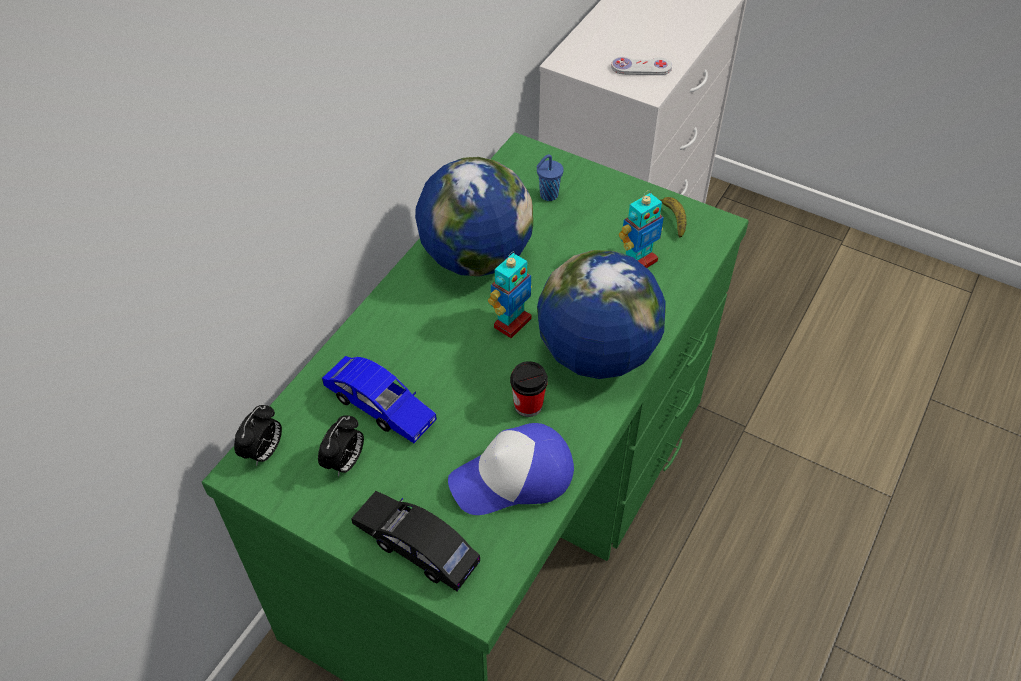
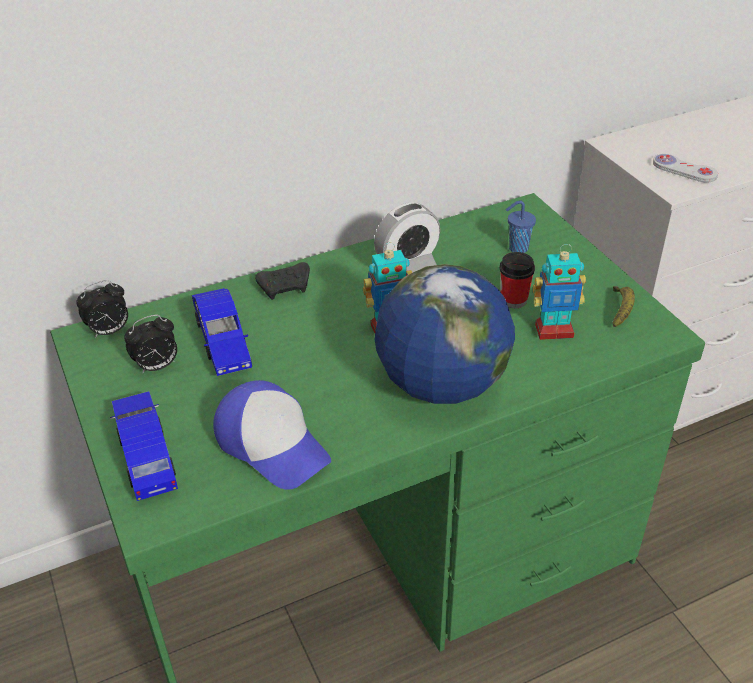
camera: 35 degrees right, 10 degrees down
(387, 326) = (286, 287): none -> black game controller
(416, 546) = (146, 453): black toy car -> blue toy car
(476, 258) = (407, 269): globe -> alarm clock
(513, 478) = (272, 444): cap -> cap turned 150 degrees counterclockwise
(528, 405) = (341, 395): cup -> cup (513, 300)

